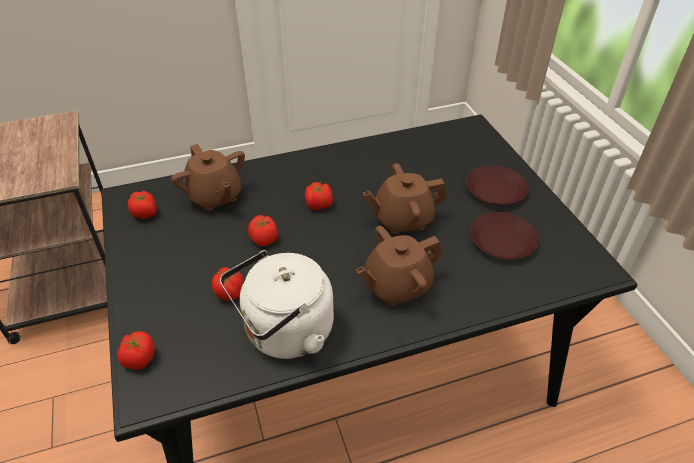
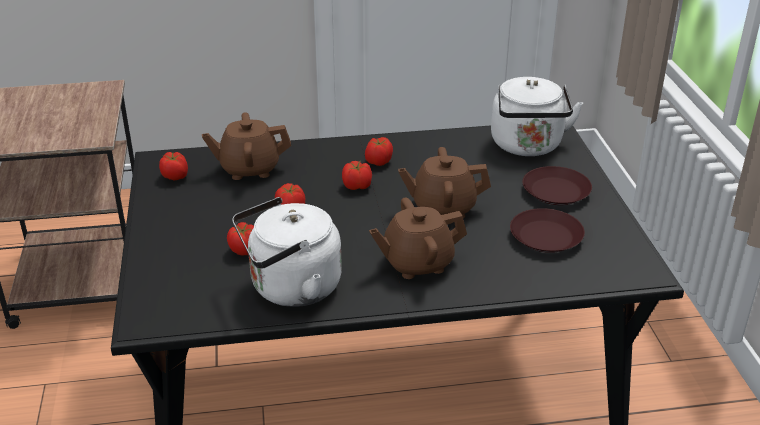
camera: 10 degrees right, 10 degrees down
(139, 359) = (145, 292): tomato -> tomato (378, 162)
(214, 196) = (249, 169): brown teapot -> brown teapot turned 105 degrees clockwise
(457, 145) = (528, 146): none -> white kettle

